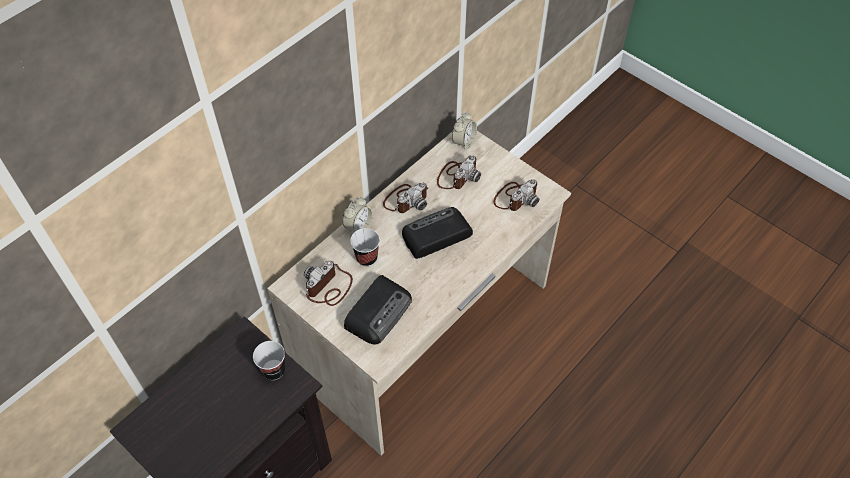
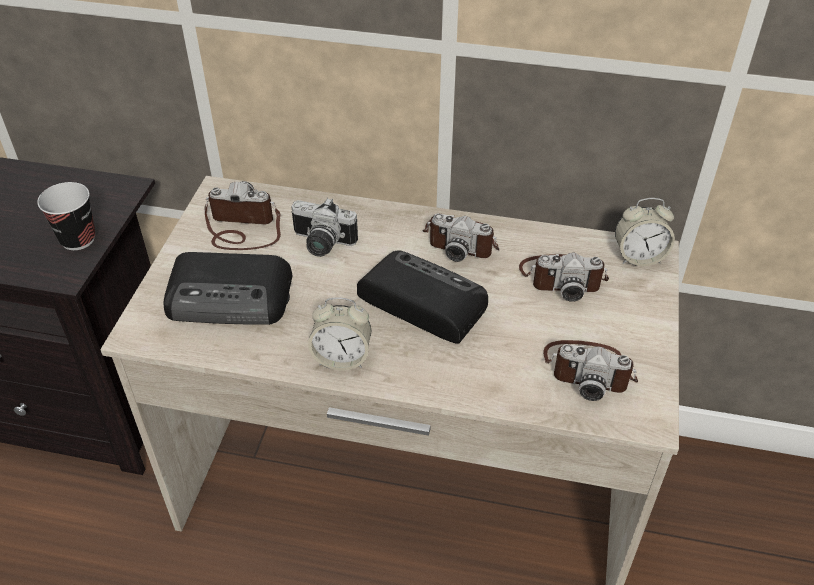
camera: 60 degrees right, 10 degrees down
(358, 226) = (371, 213): alarm clock -> alarm clock (342, 358)
(366, 258) = (321, 244): cup -> camera

